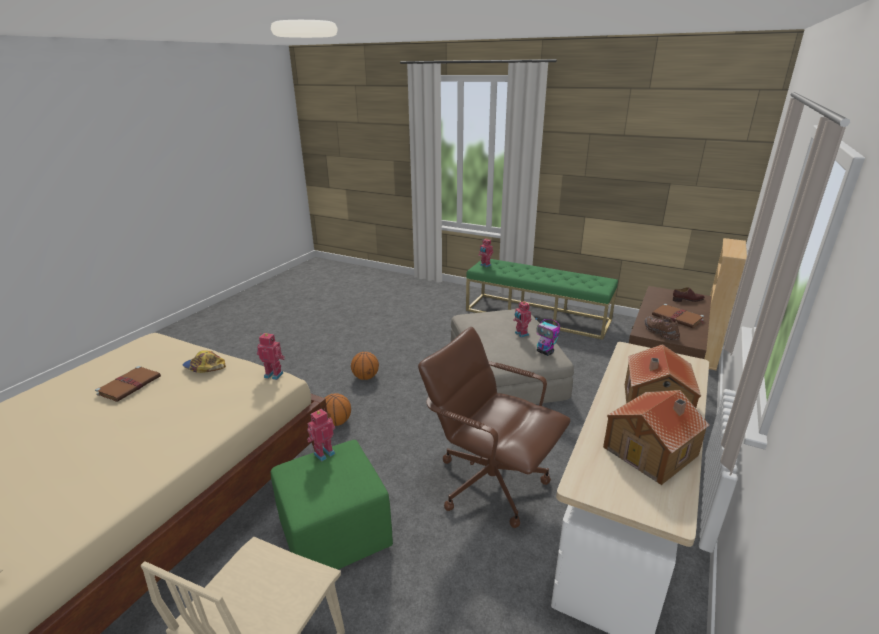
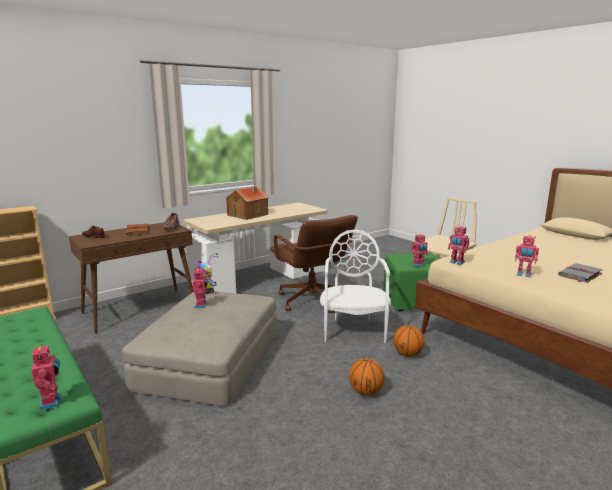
camera: 155 degrees left, 10 degrees down
(130, 385) = (579, 274): brown book -> grey book
(204, 367) = (523, 275): cap -> toy robot
(403, 440) = (354, 329): none -> white chair
(652, 451) = (277, 209): toy house -> none

